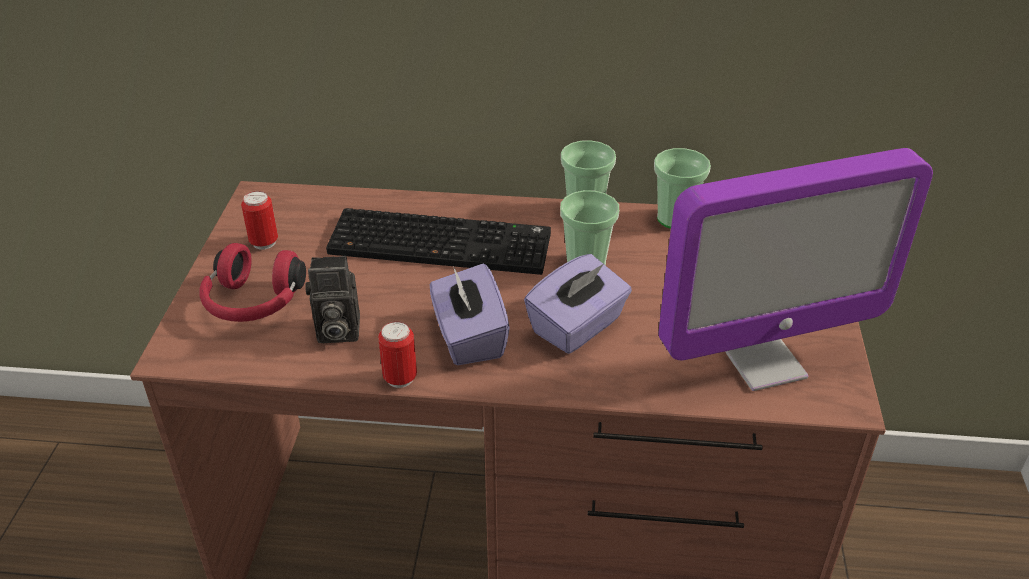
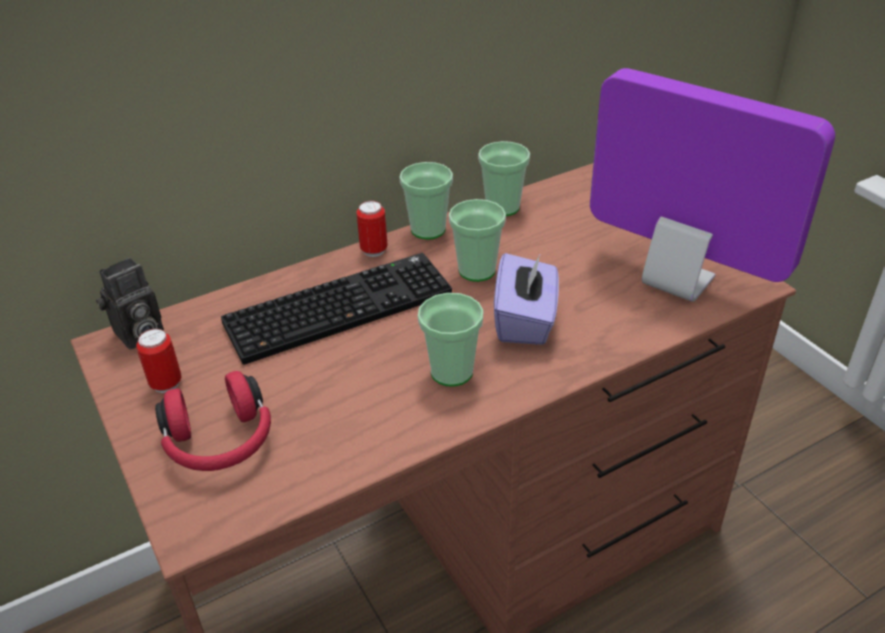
camera: 35 degrees left, 0 degrees up
(335, 331) = (331, 426): camera -> camera (138, 335)
(400, 378) = (434, 434): can -> can (374, 250)
(468, 337) = (451, 372): purple tissue box -> cup
(763, 362) = (678, 282): monitor -> monitor turned 90 degrees counterclockwise

